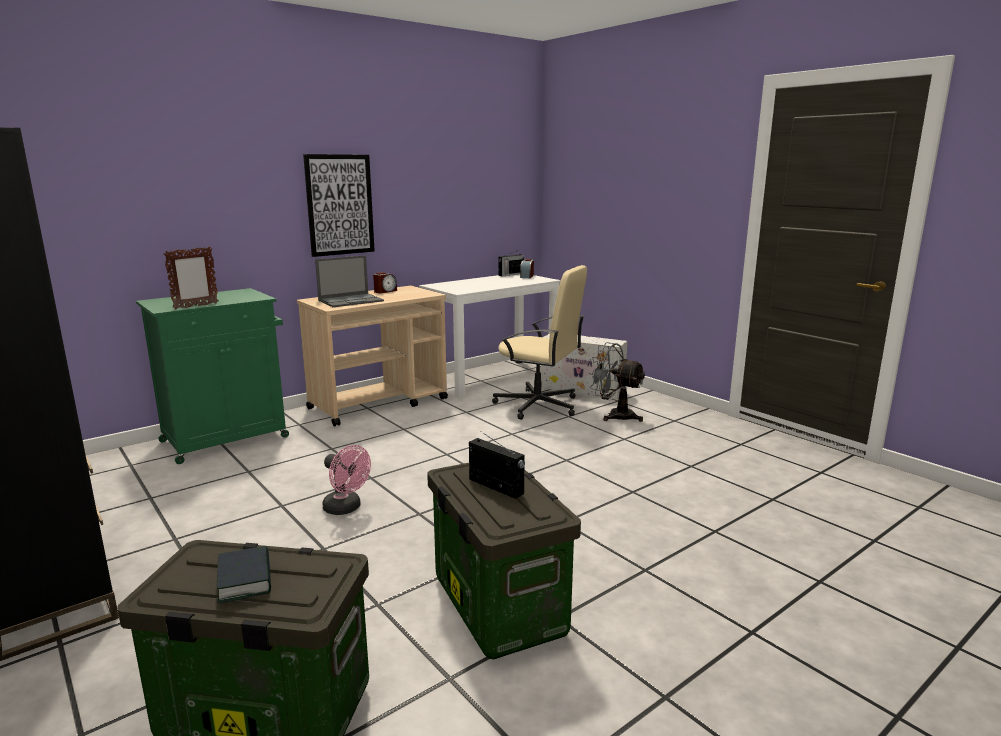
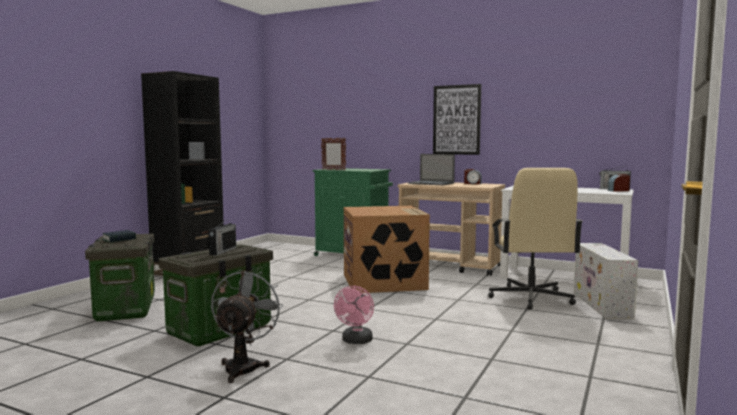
camera: 65 degrees right, 10 degrees down
(346, 508) = (299, 287): pink fan -> pink fan (356, 341)
(398, 451) = (385, 282): none -> cardboard box
(615, 415) = (561, 322): grey fan -> grey fan (244, 366)

